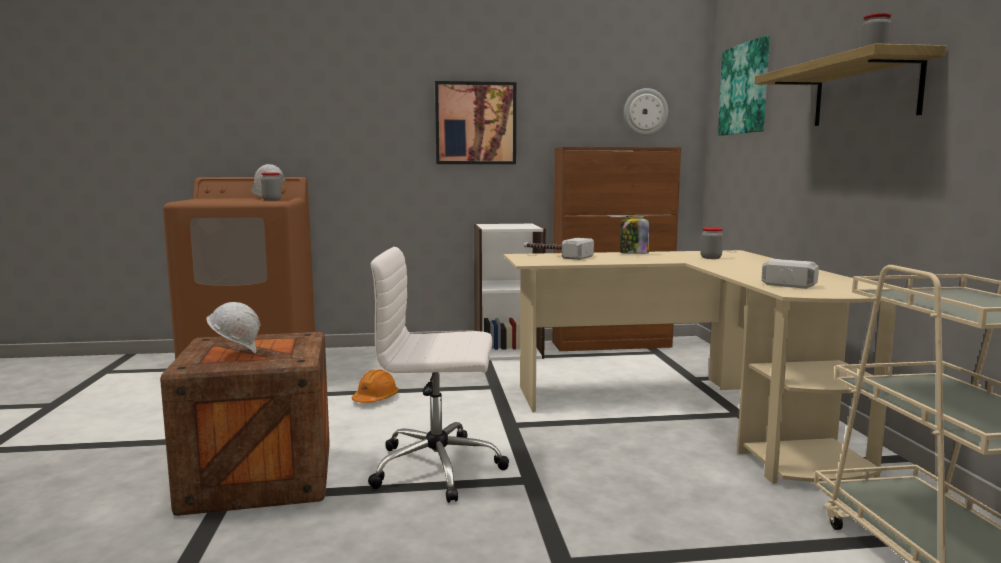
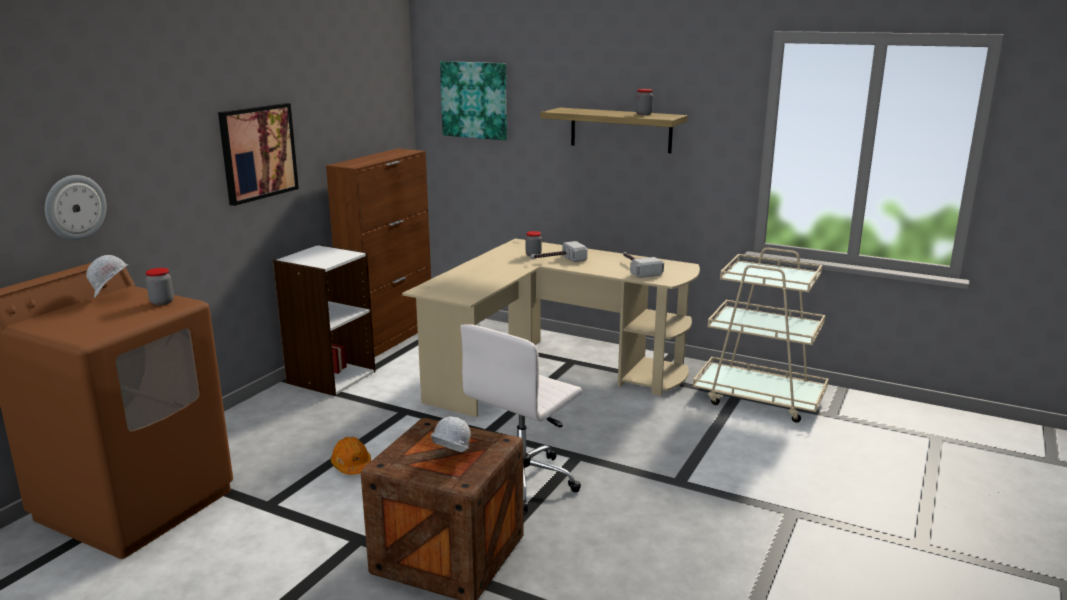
camera: 55 degrees left, 10 degrees up
(555, 256) = (446, 283): hammer -> hammer (556, 260)
(633, 254) = (480, 264): jar -> none
(645, 112) = (378, 116): wall clock -> wall clock (74, 207)

